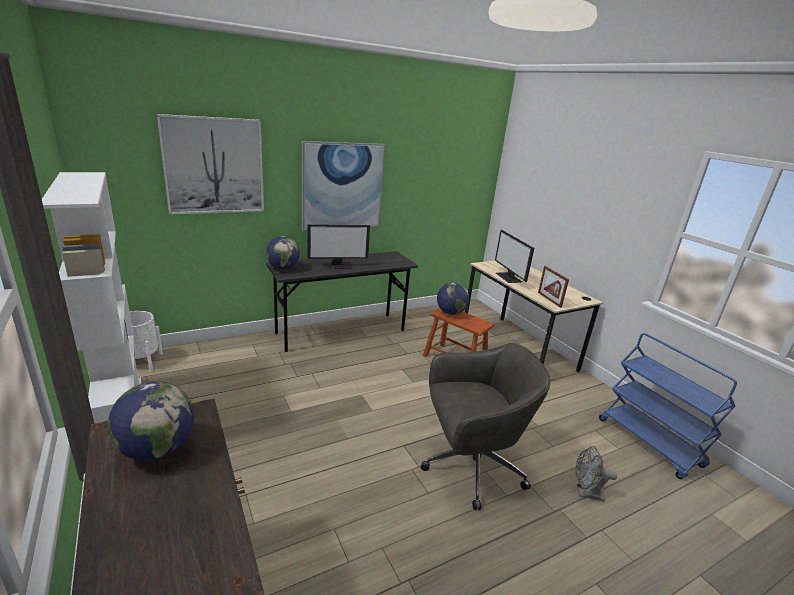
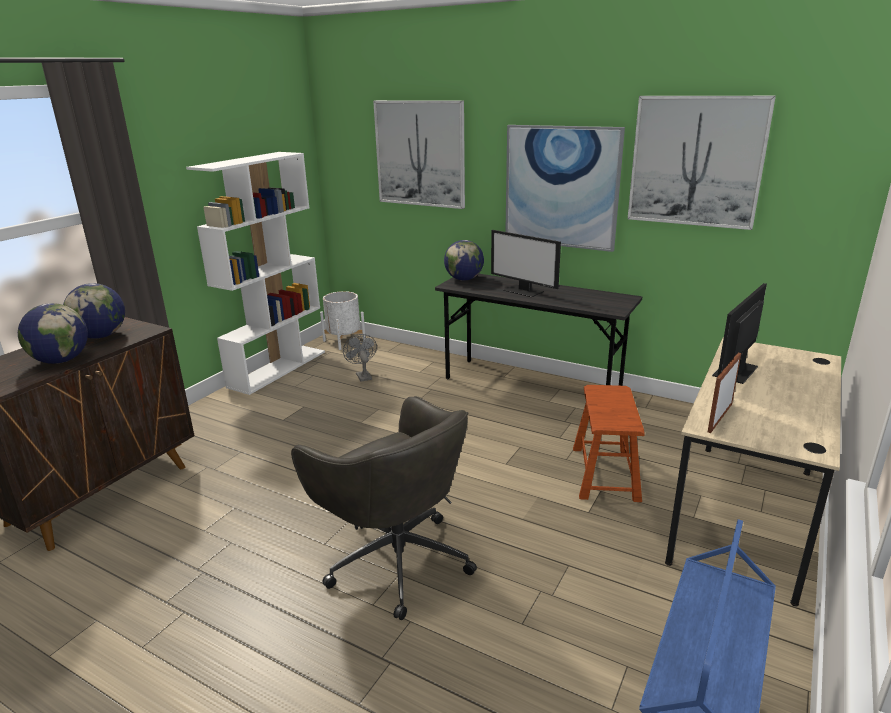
camera: 60 degrees right, 0 degrees up
(422, 165) = (696, 161): none -> picture
(450, 313) = (610, 395): globe -> globe (61, 360)
(585, 493) = (448, 685): grey fan -> grey fan (362, 375)

